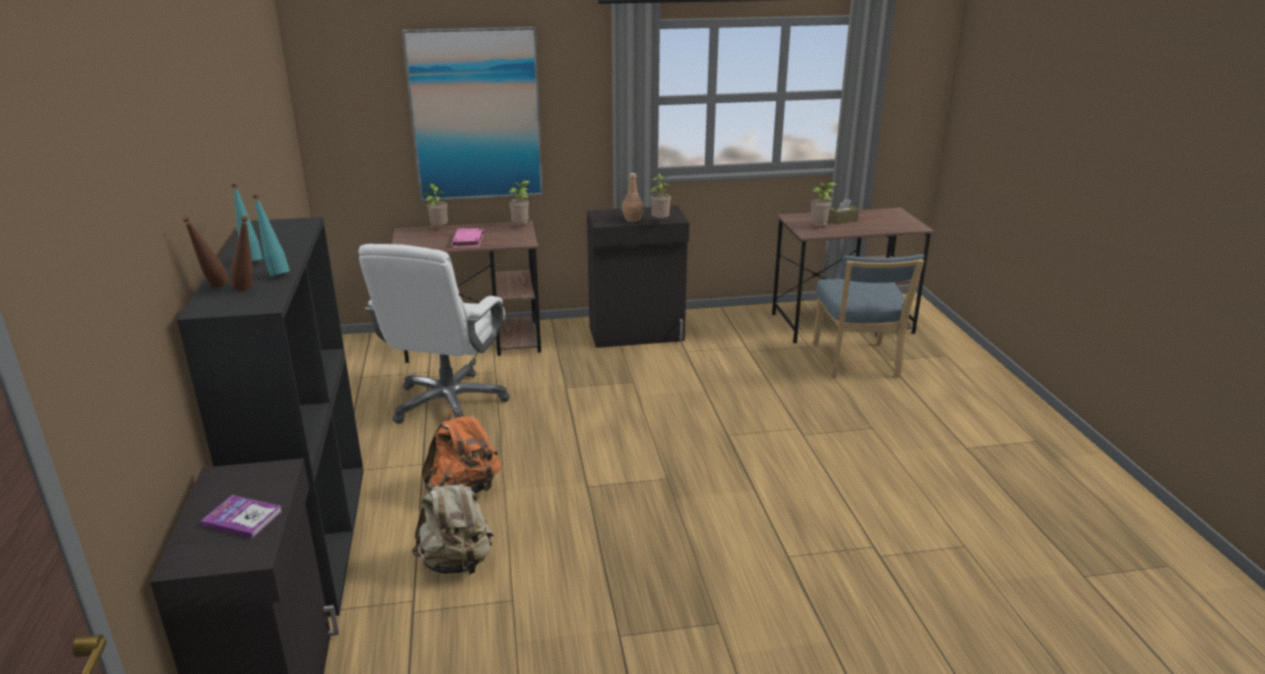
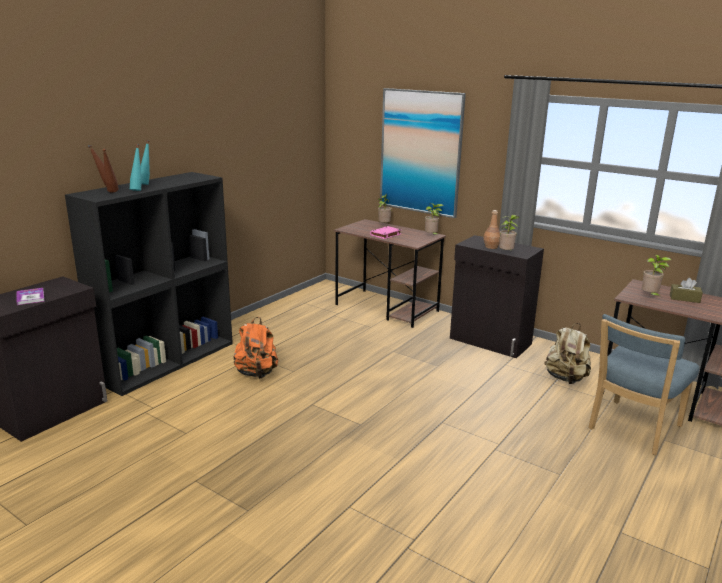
camera: 45 degrees right, 5 degrees down
(448, 403) = (320, 332): white office chair -> none
(457, 563) = (195, 403): beige backpack -> beige backpack (566, 378)

